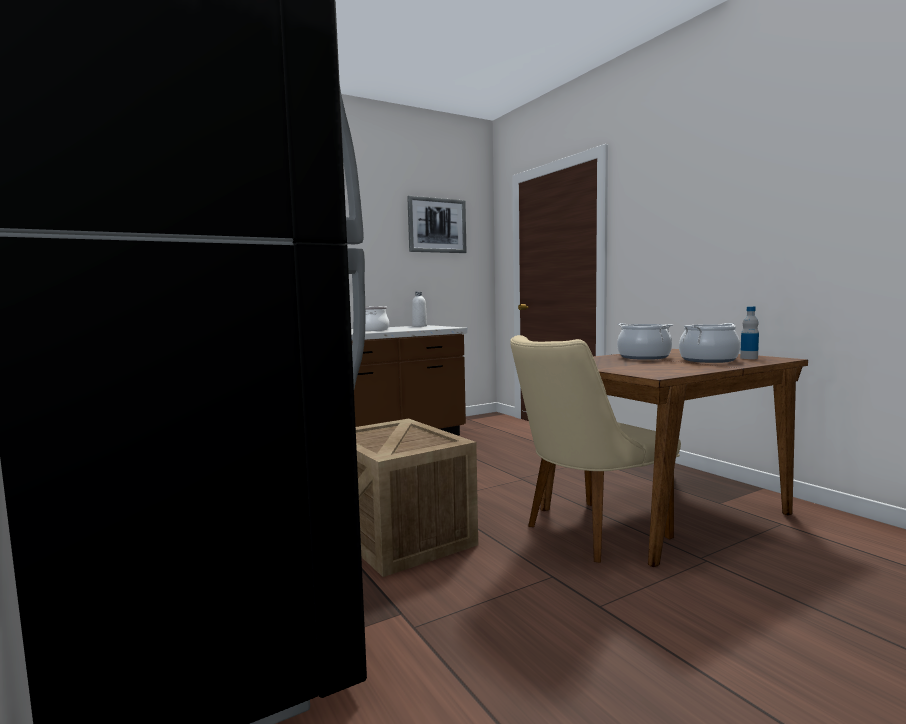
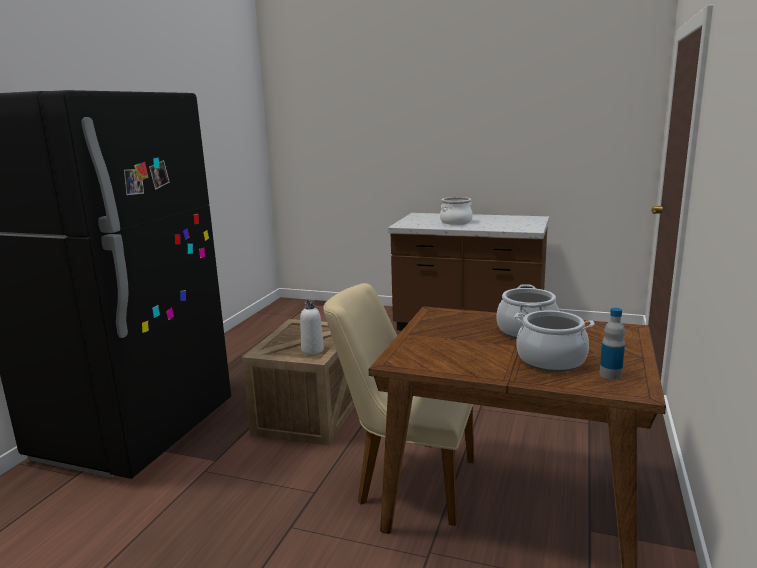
camera: 50 degrees right, 10 degrees up
(419, 326) = (525, 219): white bottle -> white bottle (312, 350)
(437, 225) = (576, 101): picture -> none

